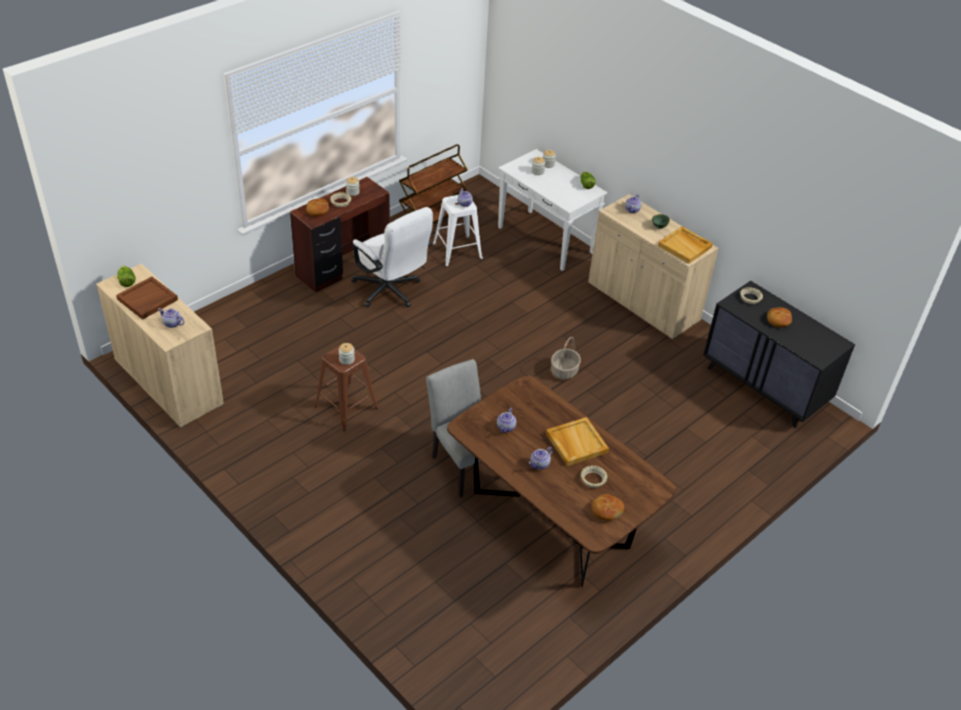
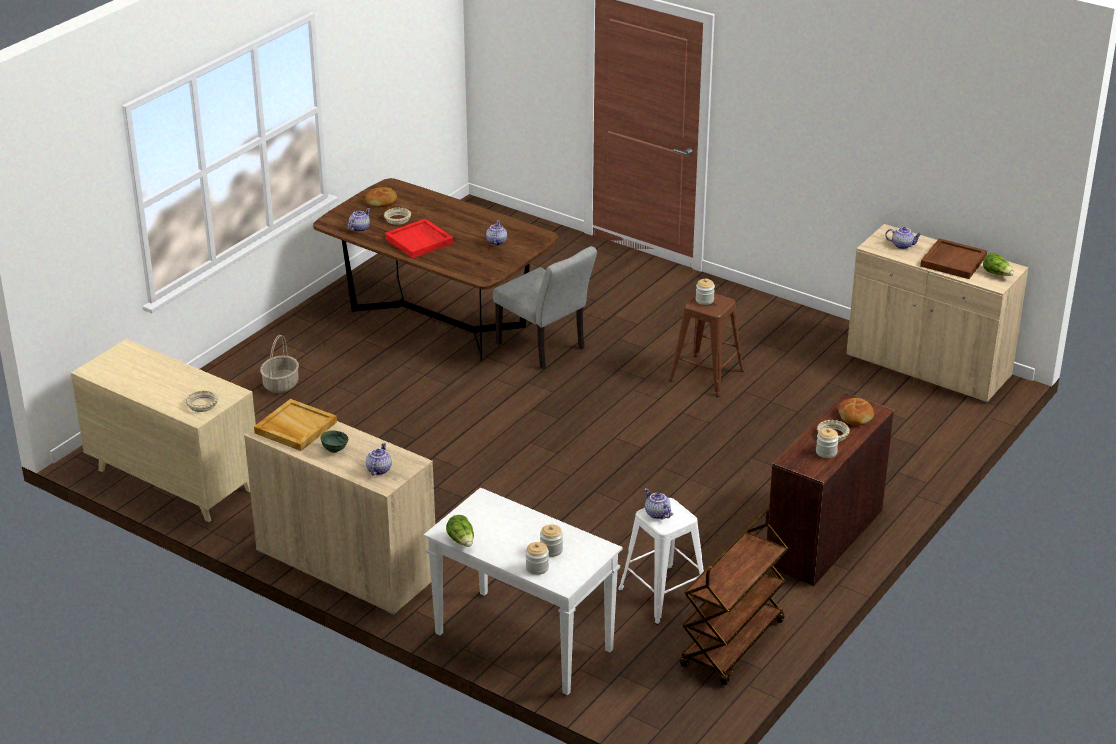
camera: 170 degrees right, 10 degrees down
(391, 292) = (731, 512): white office chair -> none
(540, 465) = (453, 221): teapot -> teapot (359, 228)
(564, 371) = (450, 454): basket -> basket (281, 384)
(576, 443) = (419, 241): beige tray -> red tray
(764, 387) = (173, 480): black dresser -> beige dresser
(778, 320) = (169, 383): bread -> none

